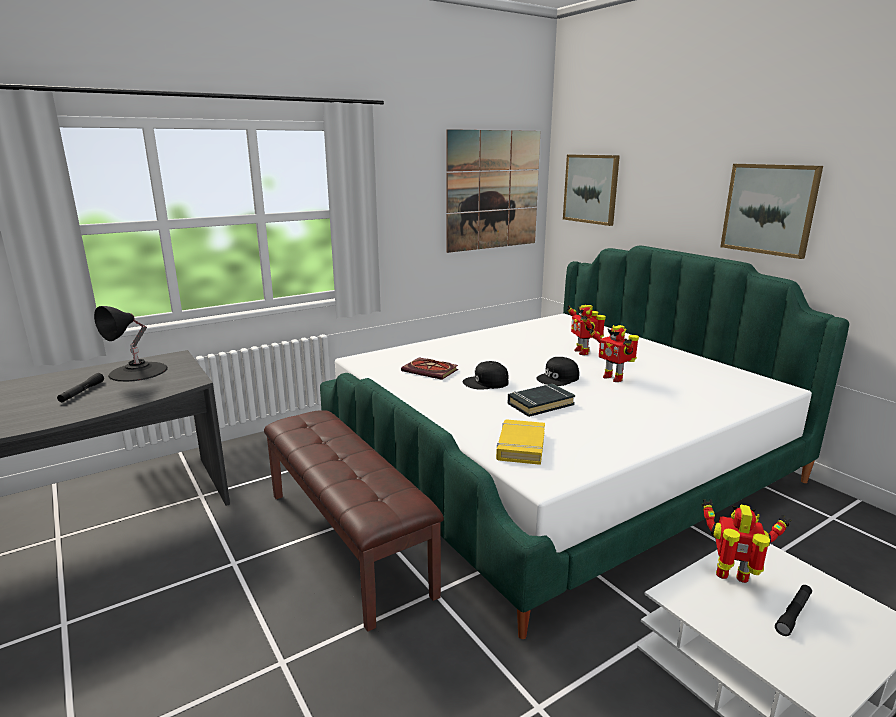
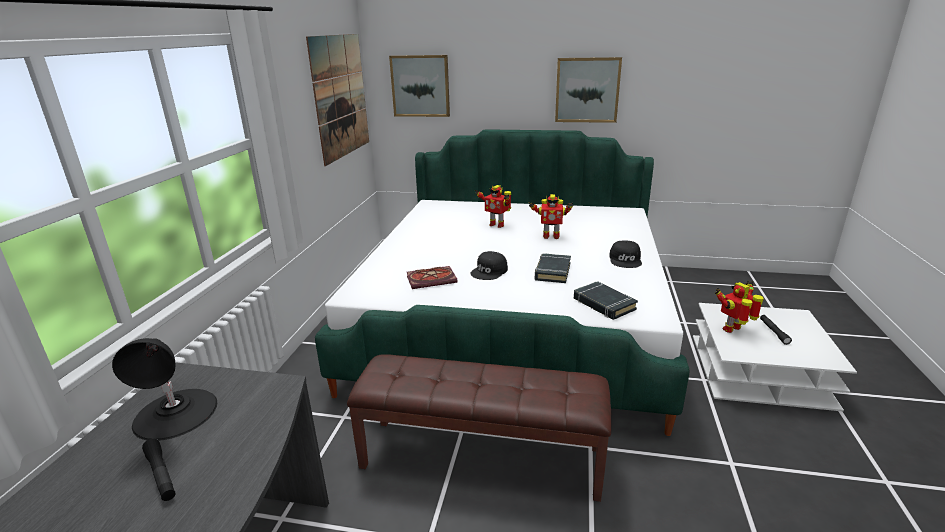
camera: 45 degrees left, 5 degrees up
(520, 446) = (603, 304): yellow book -> black book
(558, 378) = (523, 249): black cap -> black cap (626, 260)

